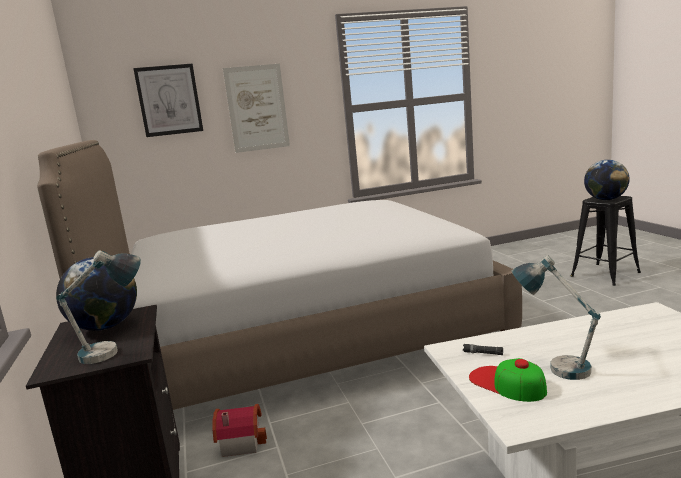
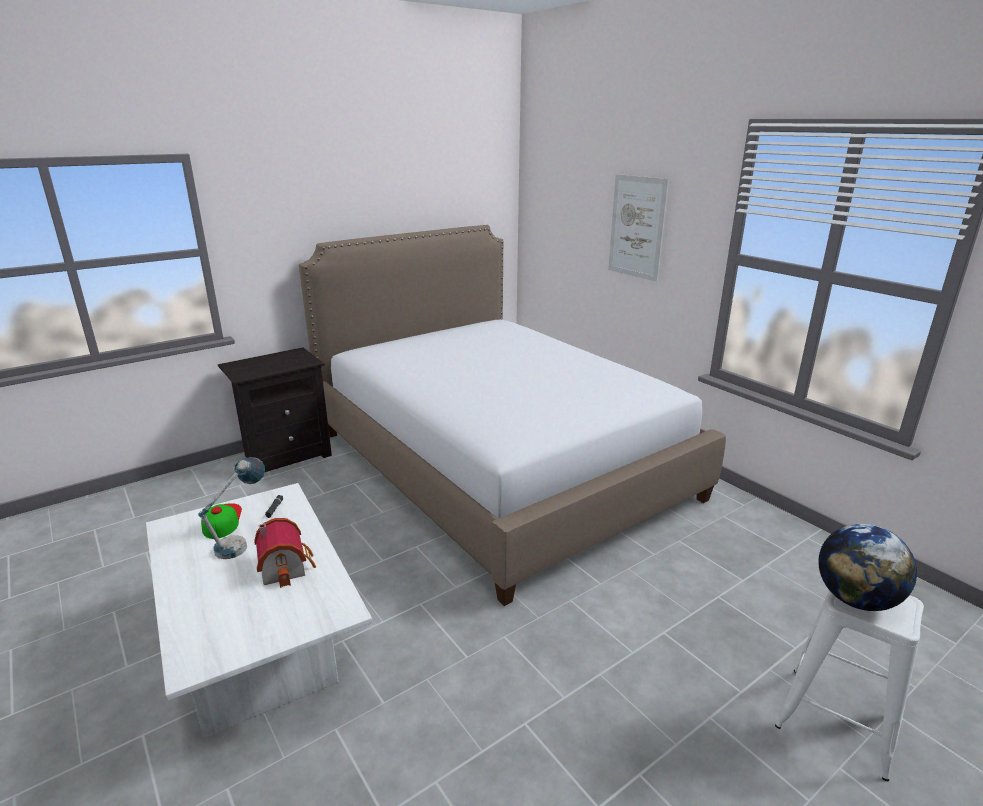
camera: 70 degrees right, 10 degrees up
(105, 327) = (288, 360): globe -> none
(114, 353) = (246, 372): table lamp -> none
(169, 100) = (572, 198): picture -> none
(240, 442) = (330, 477): toy house -> toy house (286, 566)
(506, 383) = (221, 520): cap -> cap turned 45 degrees counterclockwise
(605, 274) = (836, 720): black stool -> white stool

